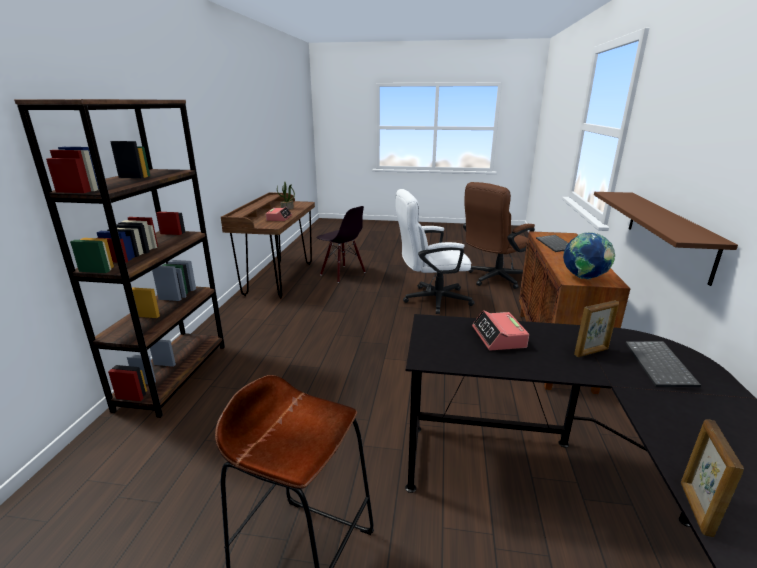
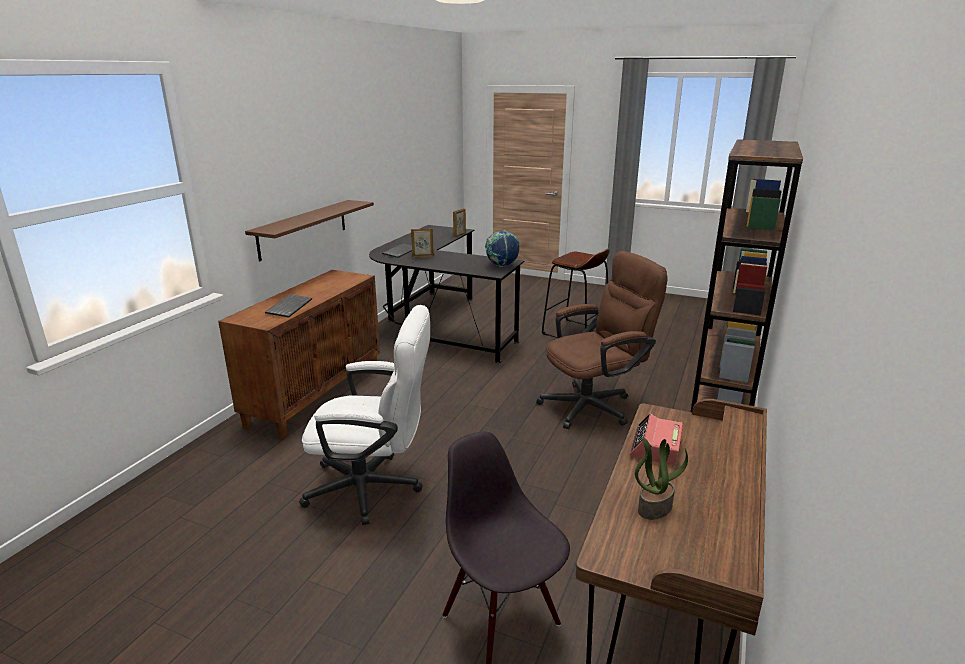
camera: 165 degrees left, 0 degrees up
(493, 279) = (201, 526): brown office chair -> brown office chair (594, 405)
(499, 337) = (462, 264): alarm clock -> none
(584, 278) = (348, 277): globe -> globe (501, 266)

